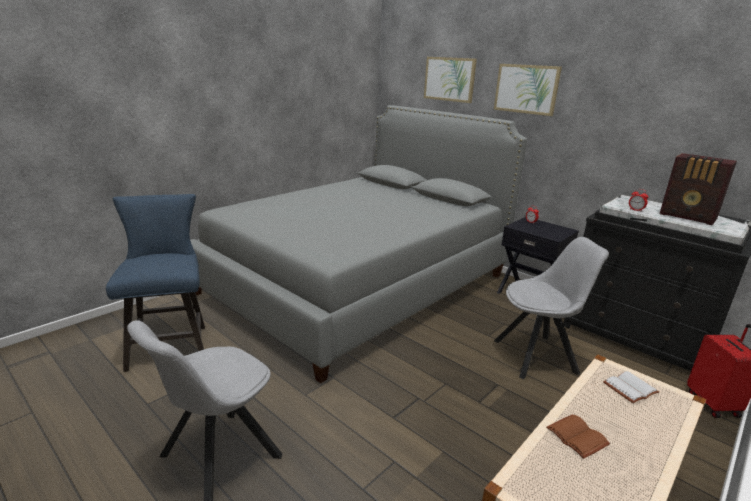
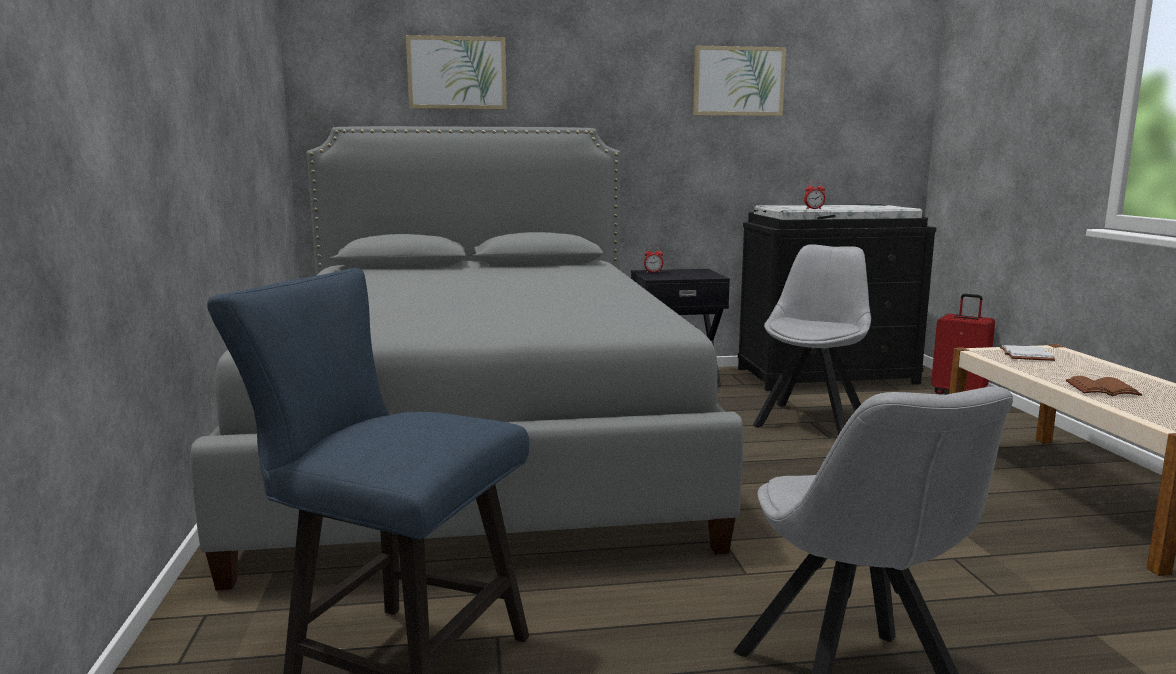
camera: 50 degrees left, 10 degrees down
(526, 89) = (597, 81): picture -> picture (738, 81)
(689, 217) = (853, 207): radio -> none

